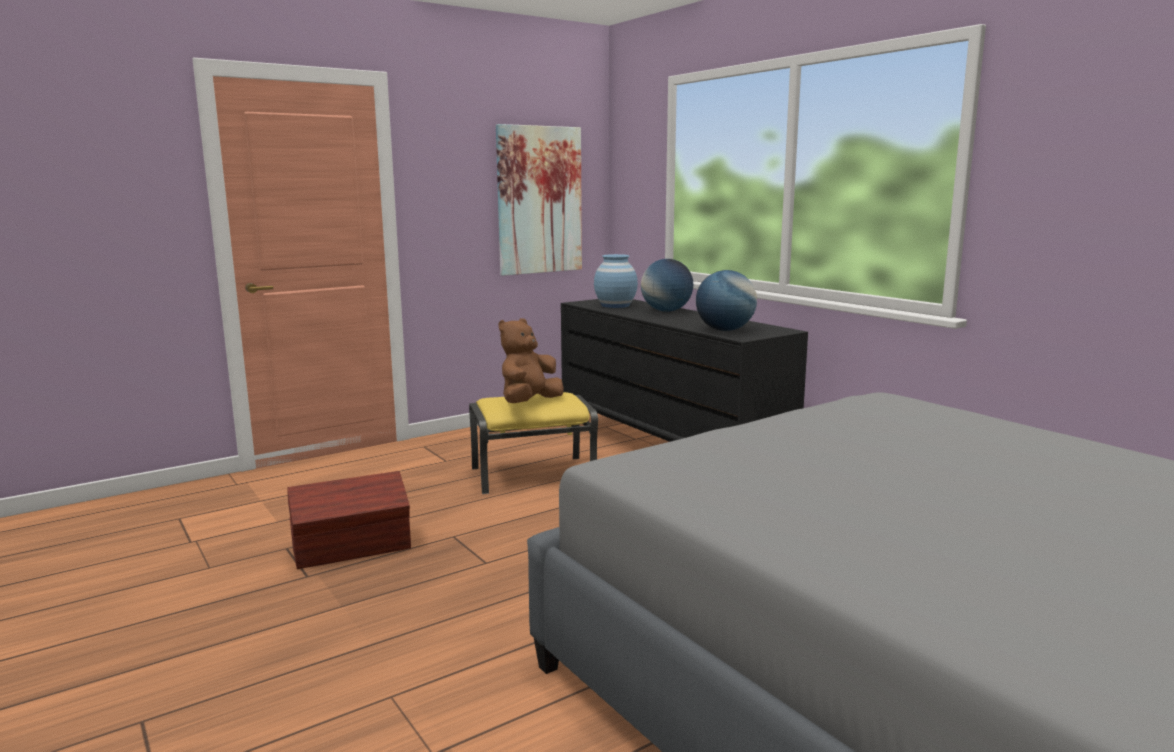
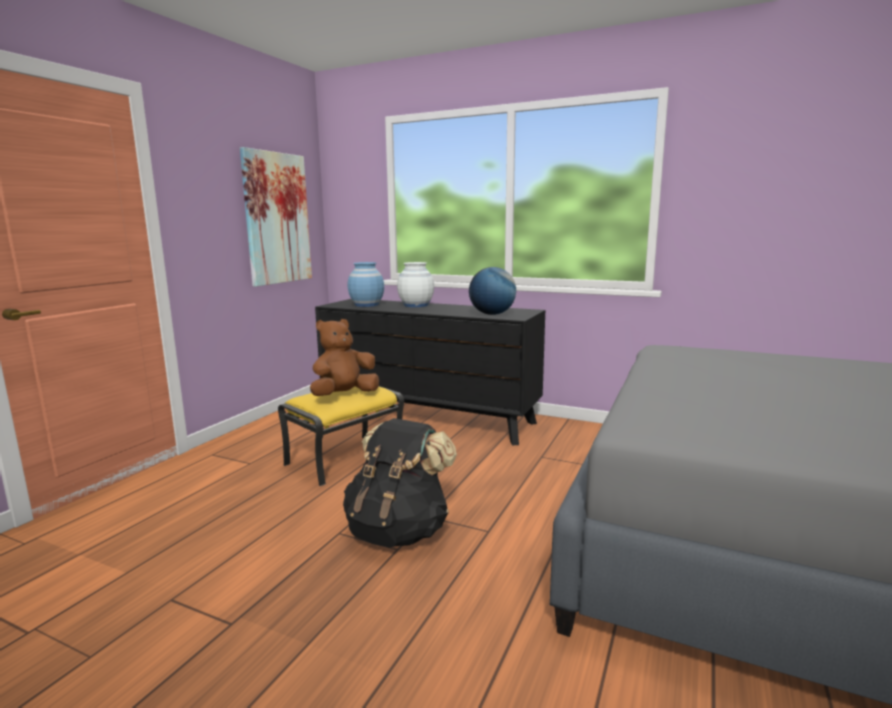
camera: 30 degrees left, 0 degrees up
(353, 549) = (251, 576): brown storage box -> none
(504, 549) = (399, 531): none -> black backpack
(529, 403) = (344, 395): brown plush toy -> brown plush toy turned 45 degrees clockwise
(666, 311) = (416, 305): globe -> white vase

